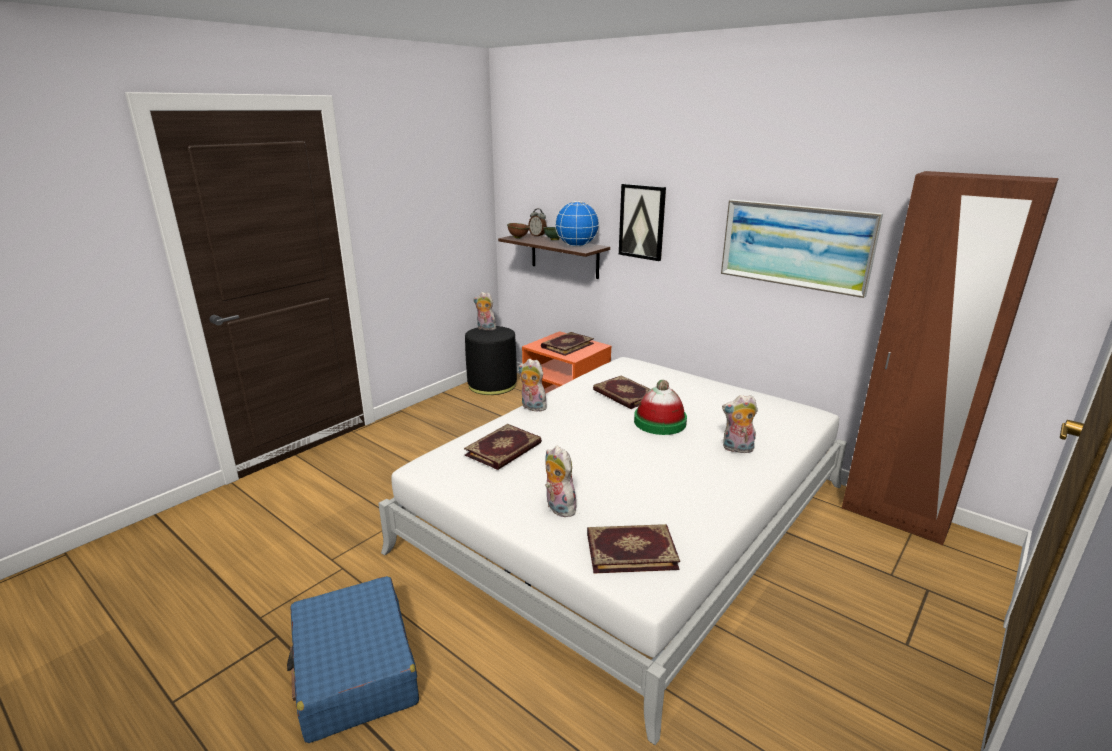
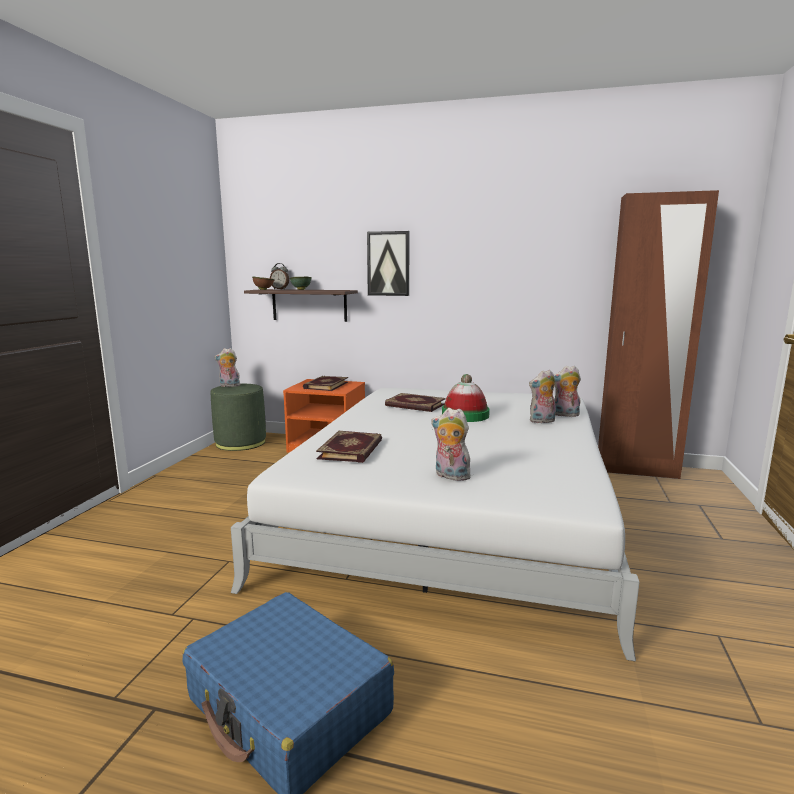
camera: 25 degrees left, 10 degrees down
(492, 385) = (241, 443): black ottoman -> green ottoman
(532, 407) = (342, 423): plush toy -> plush toy (565, 415)
(577, 246) = (328, 290): globe -> none
(631, 550) = (546, 488): book -> none
(795, 245) = (527, 267): picture -> none

